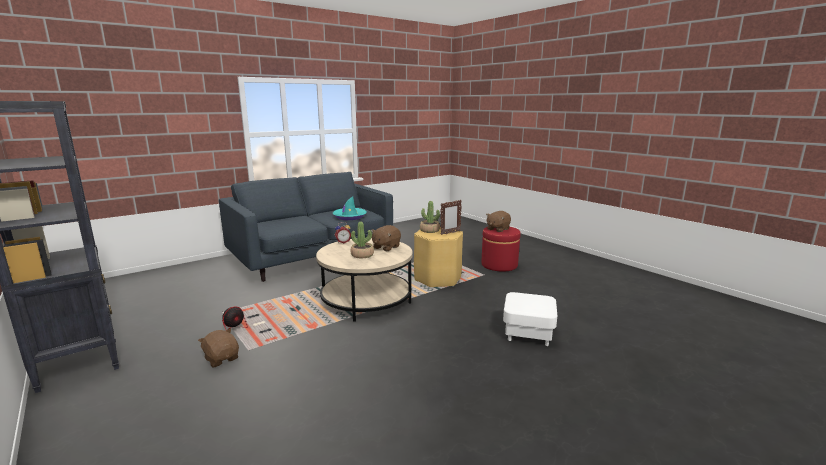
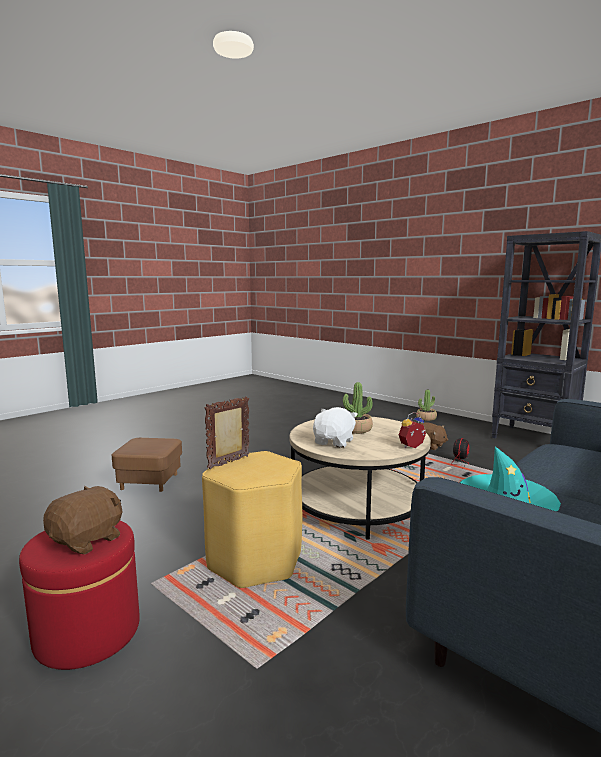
camera: 170 degrees right, 5 degrees down
(386, 247) = (334, 442): brown plush toy -> white plush toy
(429, 230) = (271, 466): potted plant -> potted plant (426, 418)
(528, 333) = (150, 481): white ottoman -> brown ottoman

